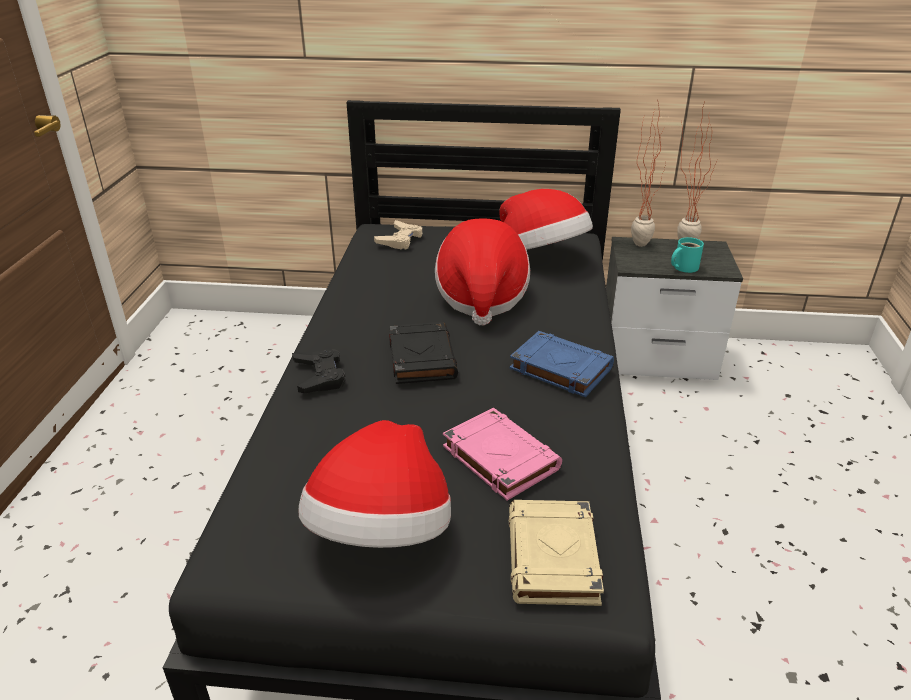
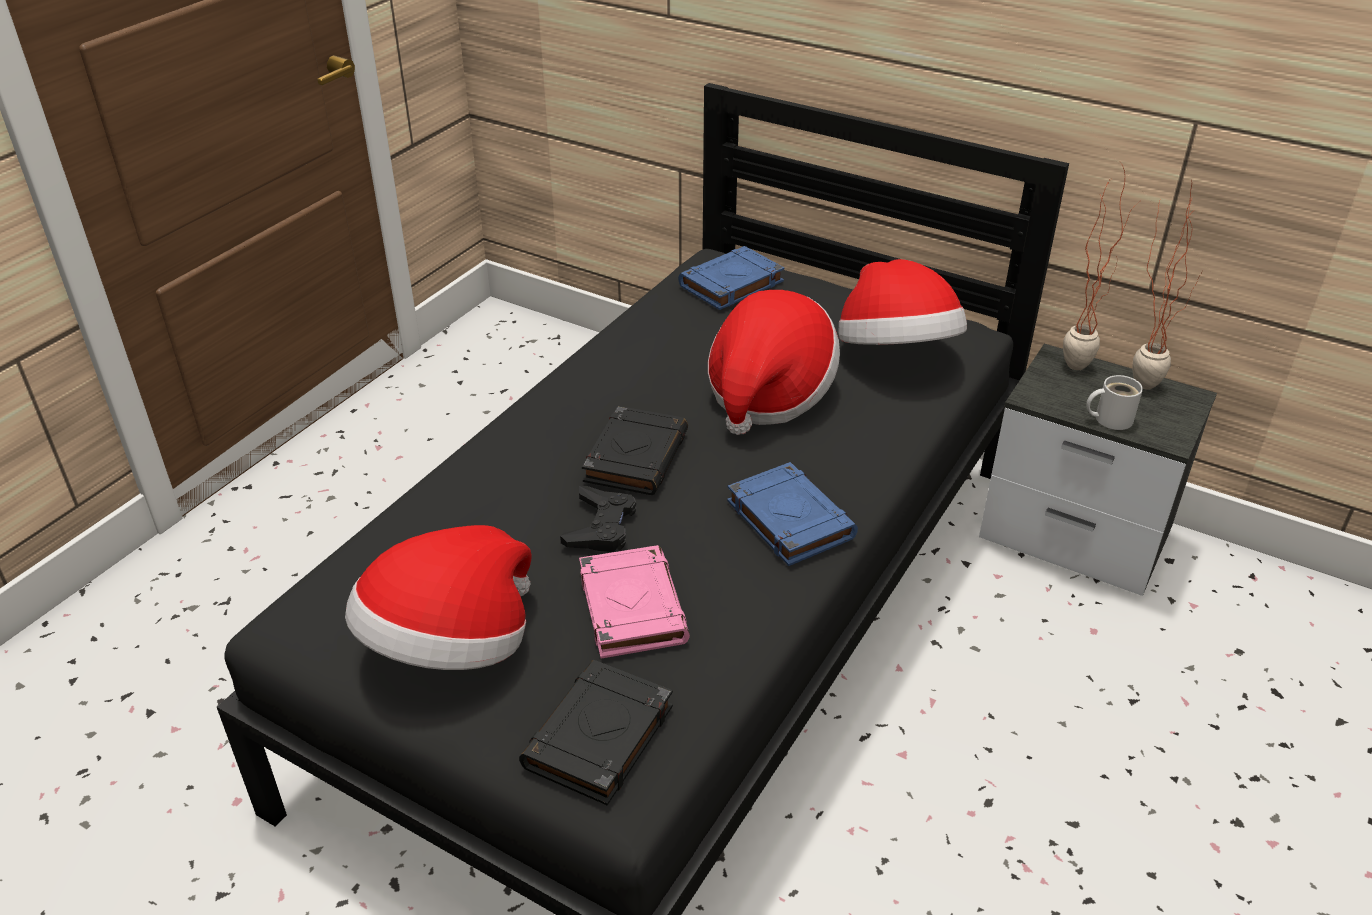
camera: 25 degrees right, 5 degrees up
(319, 376) = (510, 447): black game controller -> black game controller (601, 526)
(400, 240) = (731, 284): beige game controller -> blue book
(553, 558) = (599, 738): beige book -> black book
(683, 267) = (1109, 418): turquoise mug -> white mug

